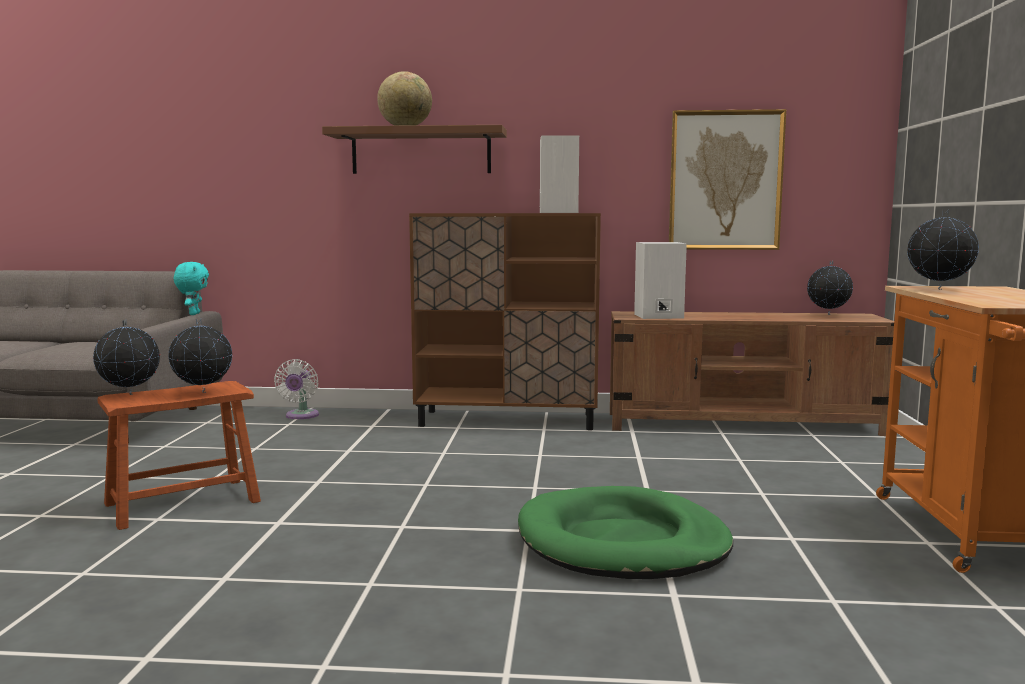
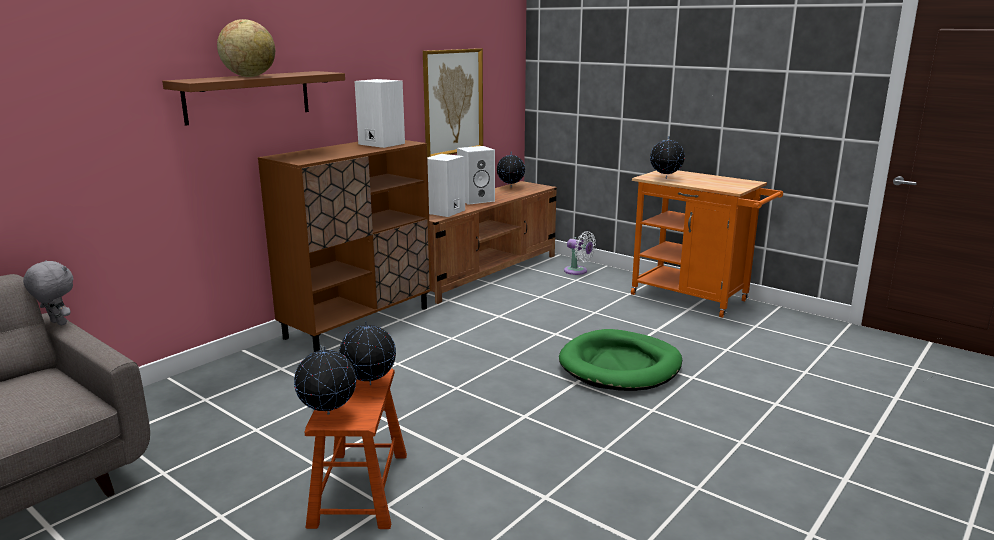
camera: 55 degrees left, 10 degrees up
(193, 314) = (57, 323): turquoise plush toy -> grey plush toy
(301, 416) = (189, 388): white fan -> white fan (577, 271)
(735, 315) = (476, 200): none -> white speaker

